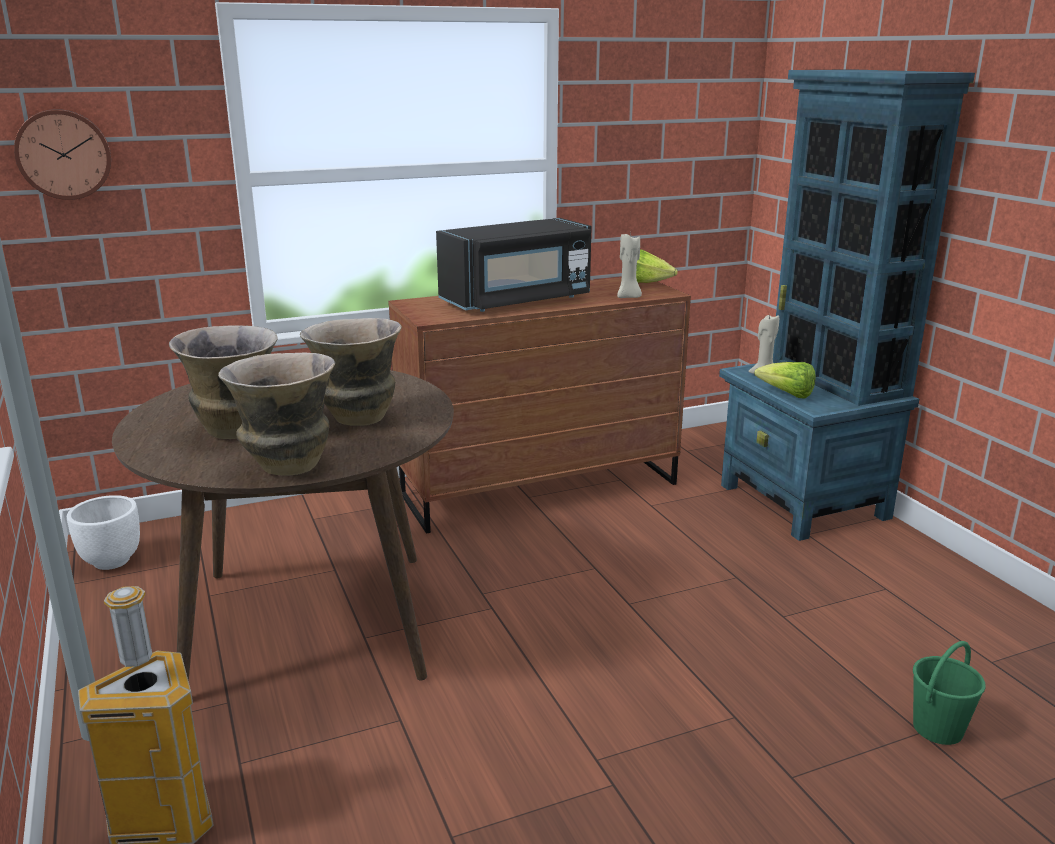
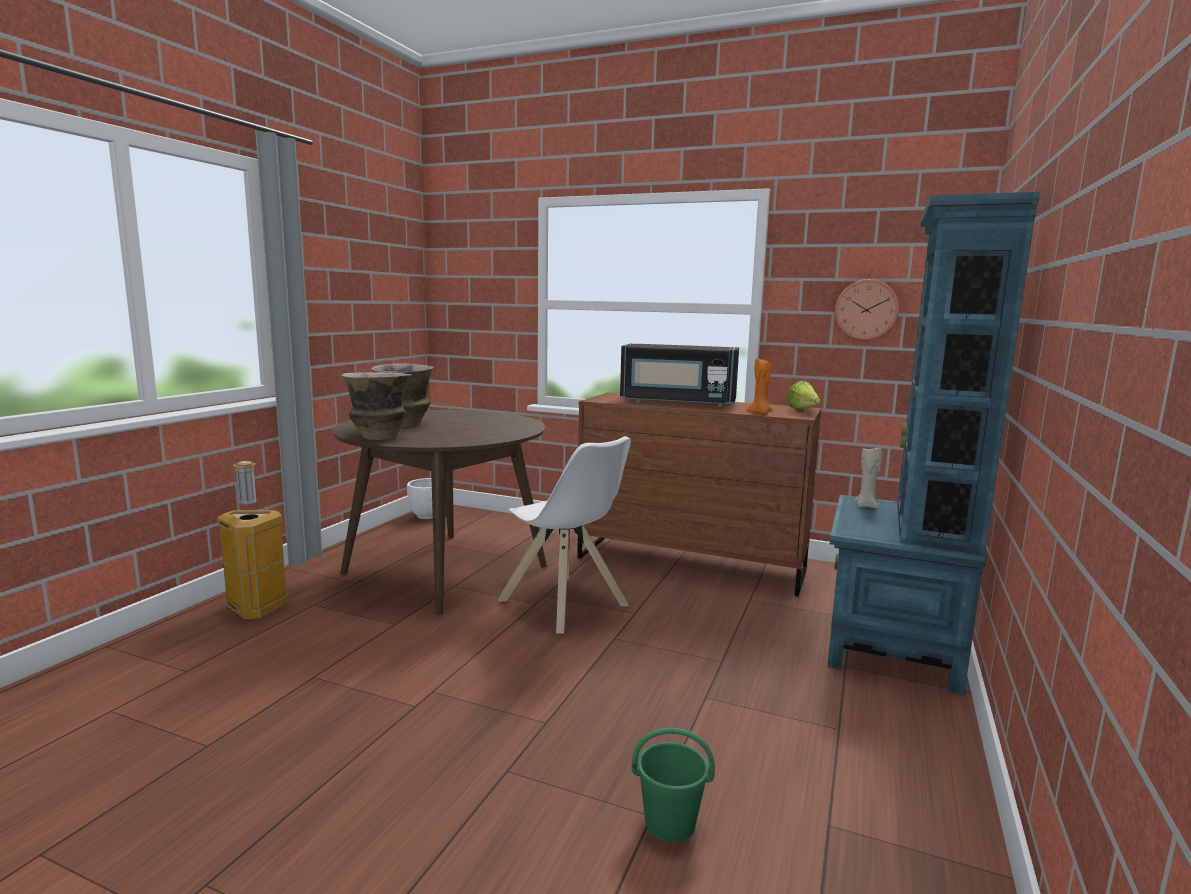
camera: 45 degrees right, 10 degrees down
(63, 154) = (458, 283): wall clock -> wall clock (866, 310)
(356, 419) = (461, 432): vase -> none
(522, 593) = (565, 604): none -> white chair
(628, 297) = (760, 413): beige candle -> orange candle
(787, 394) = (850, 519): lettuce -> none

